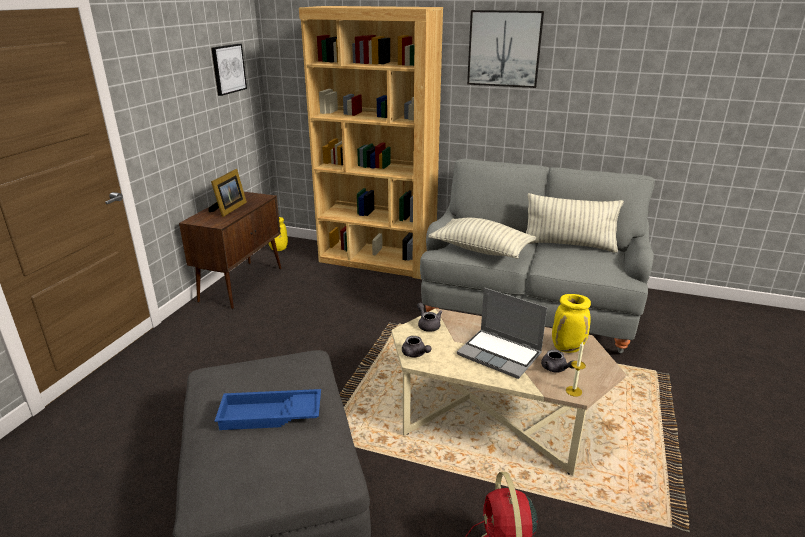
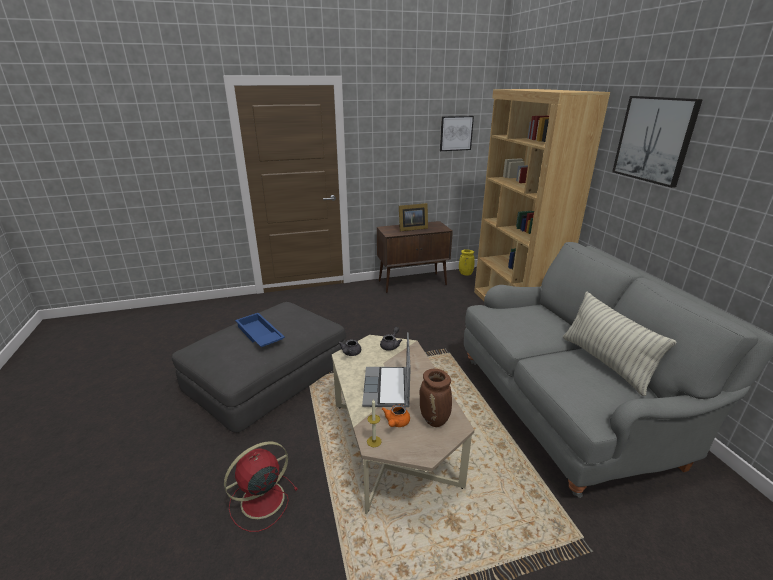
camera: 55 degrees right, 0 degrees up
(481, 250) = (513, 323): pillow -> none
(556, 369) = (396, 423): grey teapot -> orange teapot
(568, 348) = (435, 420): yellow vase -> brown vase

